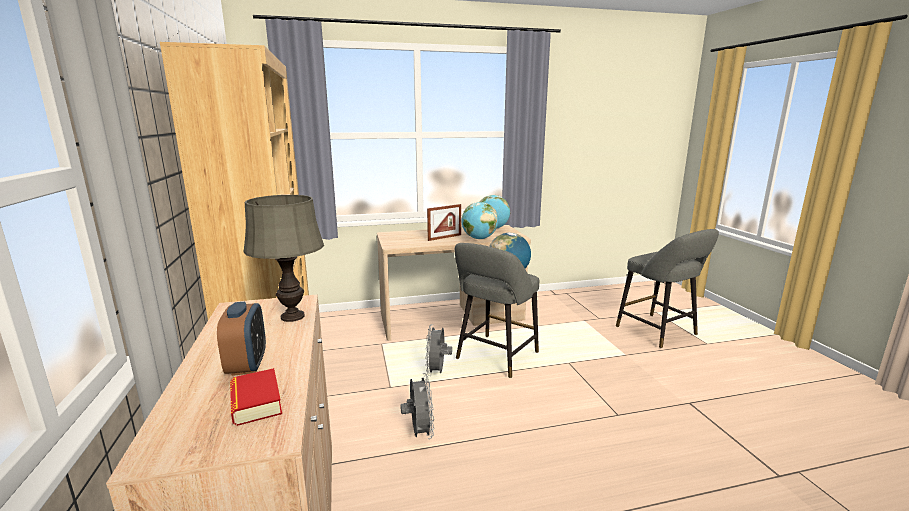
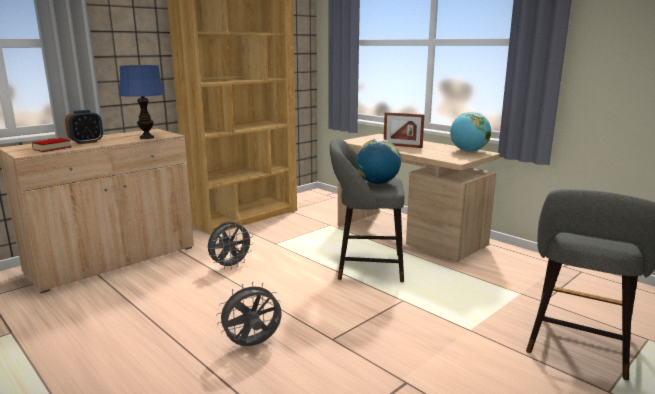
camera: 60 degrees right, 0 degrees up
(292, 317) = (146, 137): grey table lamp -> blue table lamp
(437, 372) = (313, 252): grey fan -> grey fan (252, 345)
(479, 238) = (422, 153): globe -> none

